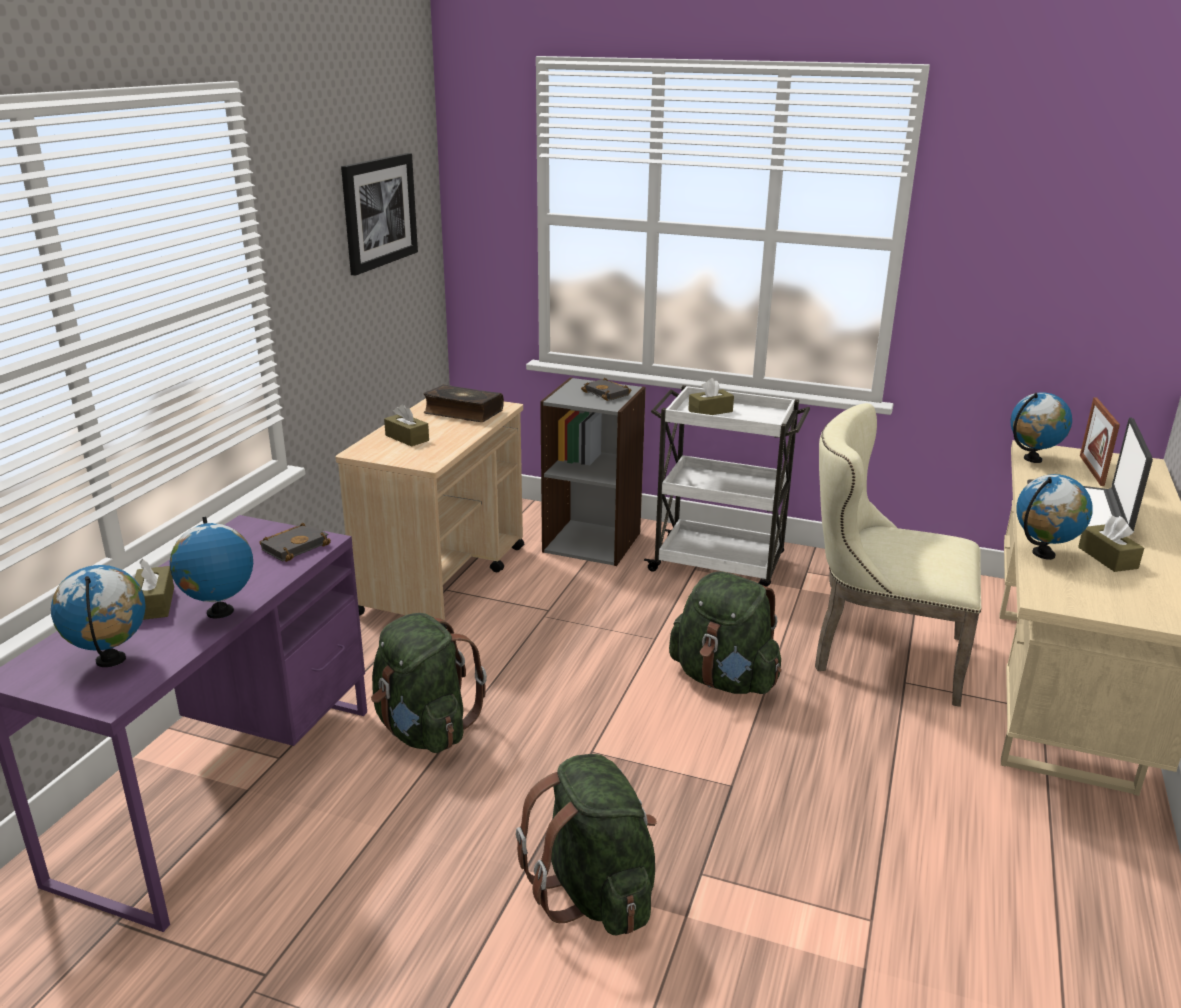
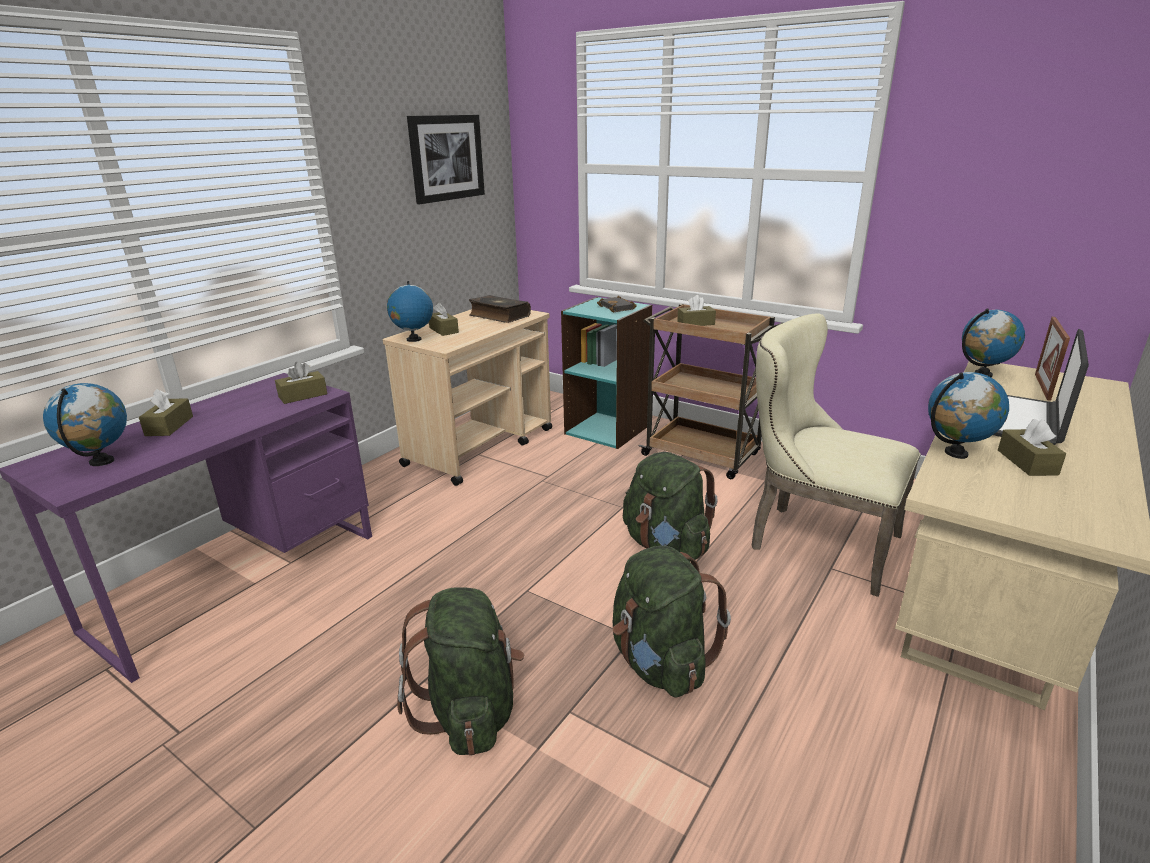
camera: 15 degrees right, 0 degrees up
(220, 612) = (207, 436): globe -> globe (413, 339)
(295, 546) = (303, 395): black book -> brown tissue box
(424, 730) = (406, 555): green backpack -> green backpack (660, 663)
(592, 542) = (607, 430): grey bookcase -> turquoise bookcase
(719, 565) = (703, 455): white cart -> brown cart

